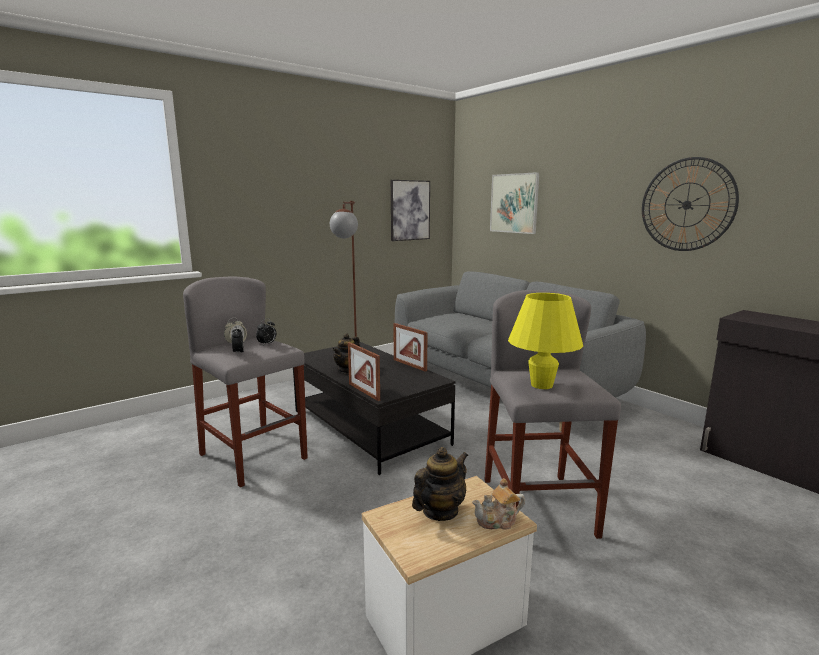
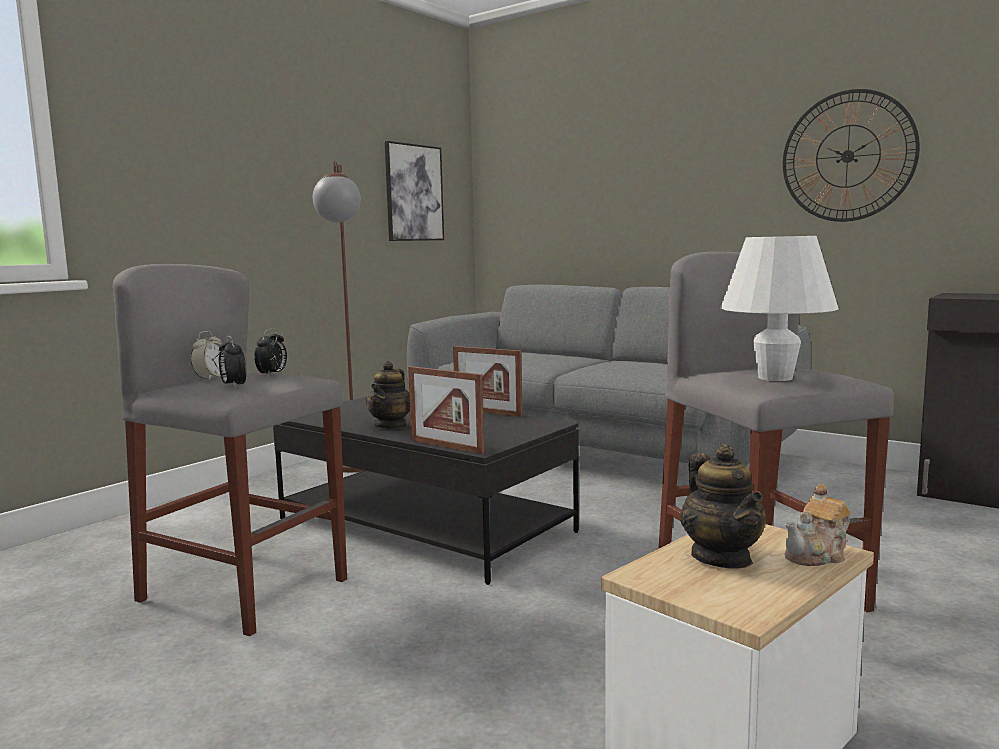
camera: 15 degrees left, 5 degrees down
(440, 511) = (722, 558): teapot -> teapot turned 135 degrees clockwise
(514, 203) = (579, 177): picture -> none
(541, 385) = (775, 378): yellow table lamp -> white table lamp

